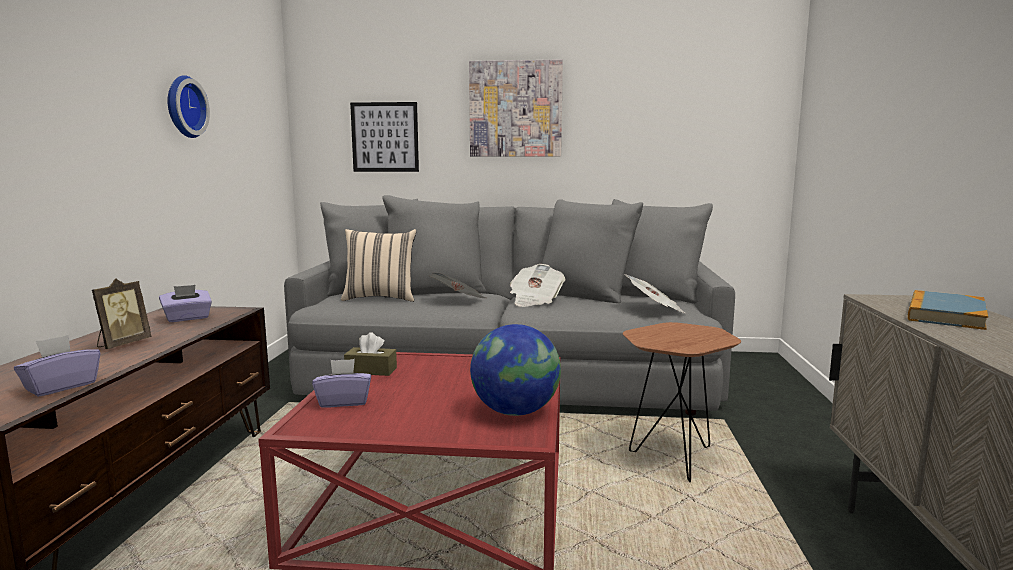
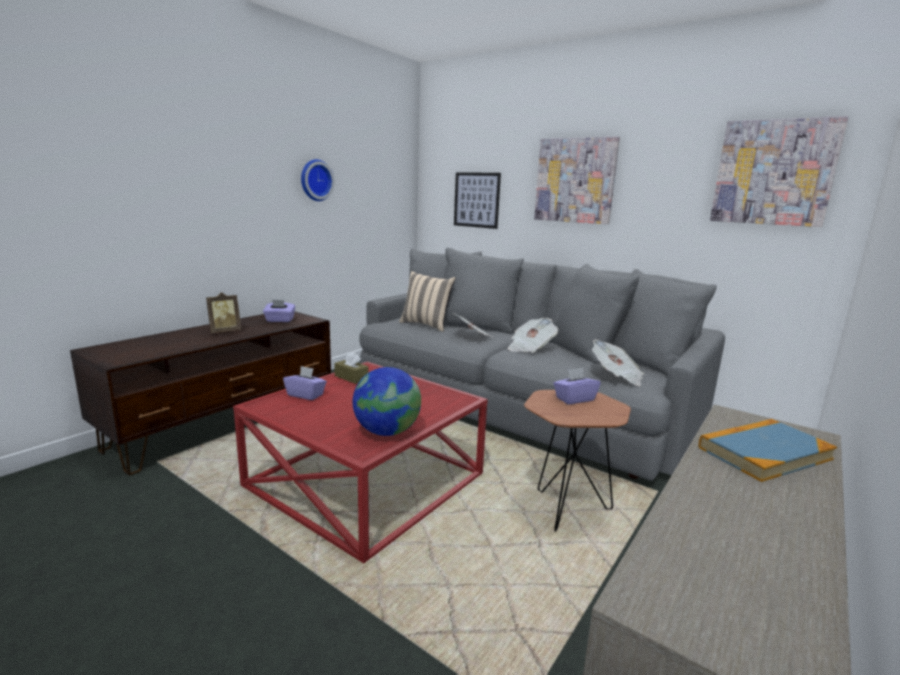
camera: 30 degrees right, 5 degrees up
(61, 386) = (161, 351): purple tissue box -> purple tissue box (574, 399)
(716, 96) = (774, 173): none -> picture

